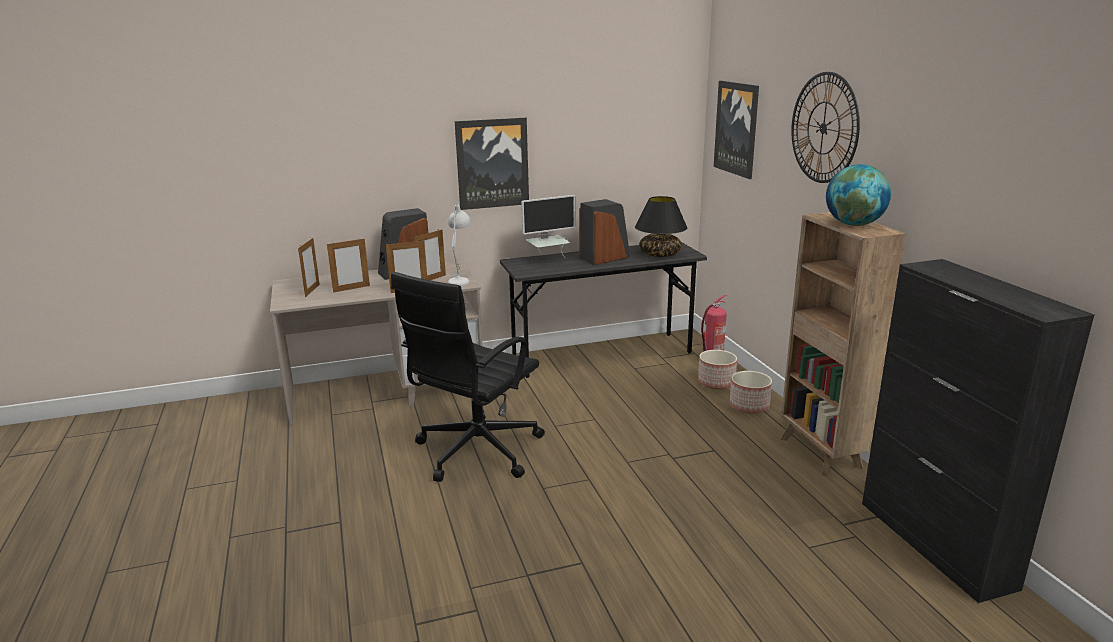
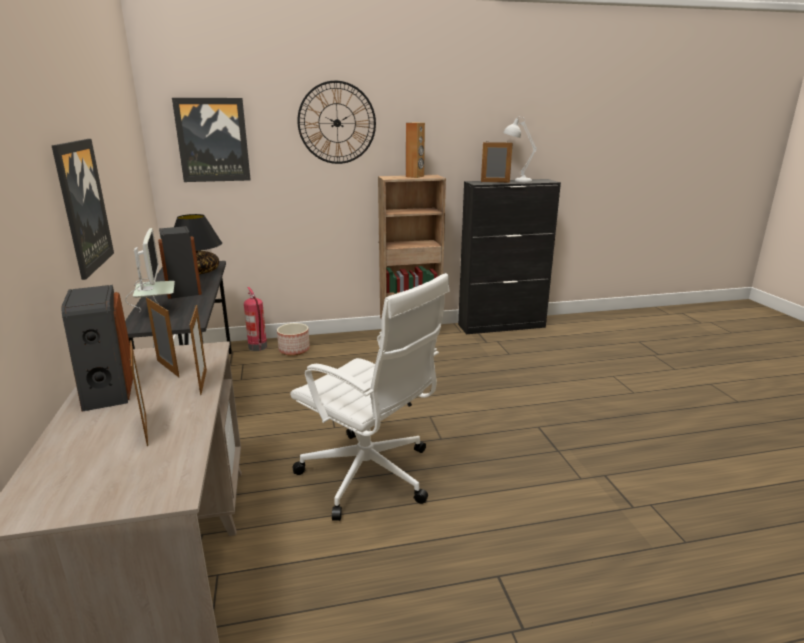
camera: 85 degrees left, 0 degrees up
(312, 290) = (113, 470): picture frame -> picture frame (495, 182)
(461, 279) = (189, 351): white table lamp -> white table lamp (515, 180)
(475, 452) = (370, 476): black office chair -> white office chair
(749, 406) = (339, 344): planter -> none
(854, 224) = (415, 176): globe -> brown speaker

